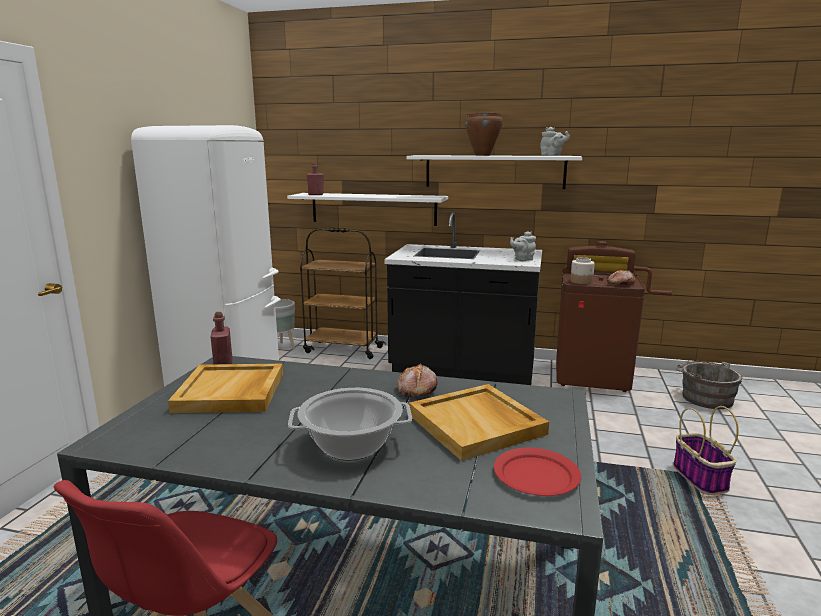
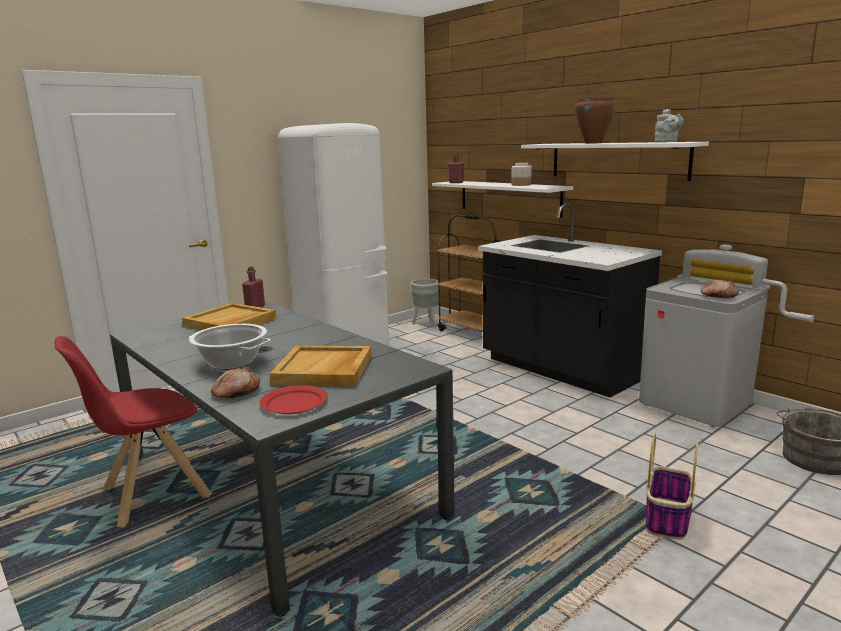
camera: 35 degrees right, 0 degrees up
(416, 389) = (333, 342): bread -> bread (236, 392)
(522, 259) = (608, 257): grey teapot -> none
(581, 281) = (674, 289): jar -> jar (521, 185)
(593, 376) = (698, 405): brown washing machine -> grey washing machine

